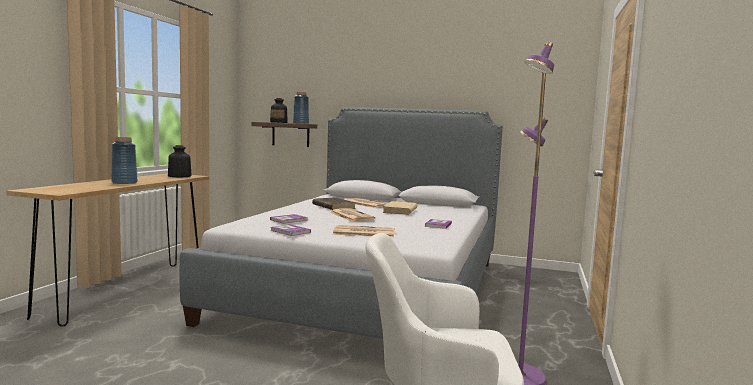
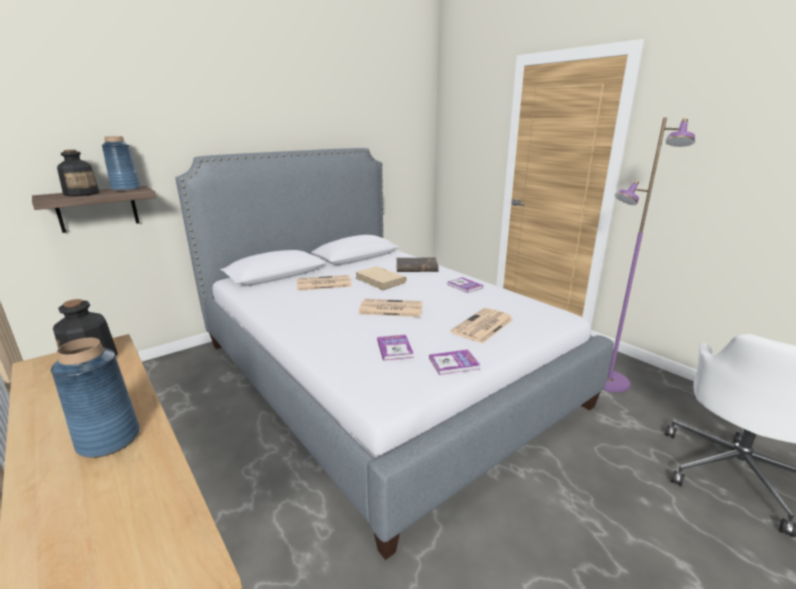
camera: 55 degrees left, 15 degrees up
(333, 206) = (322, 303): brown book -> brown book (416, 268)

